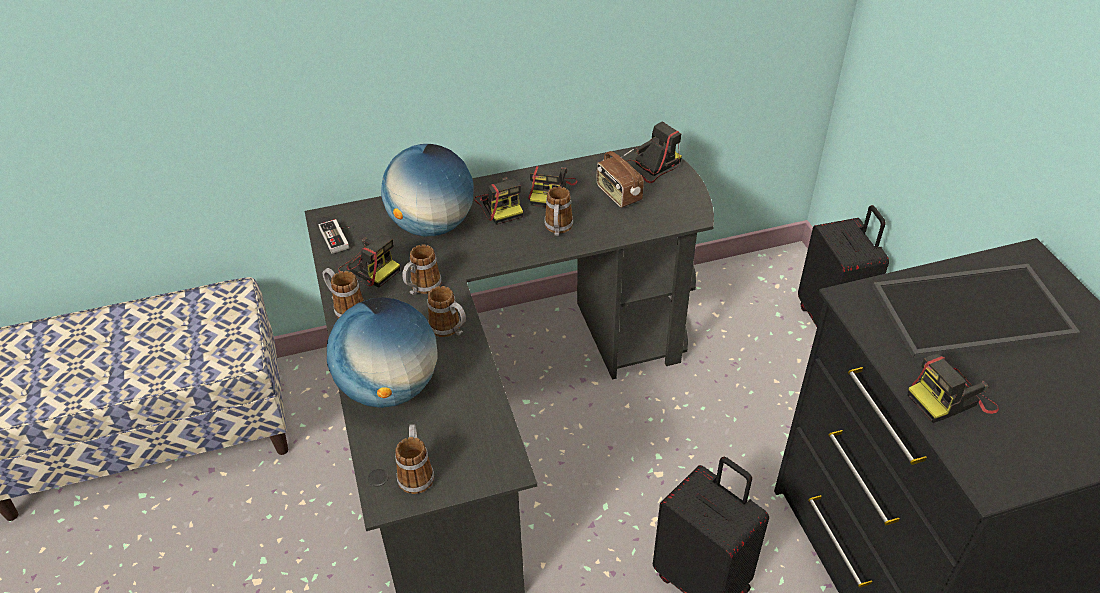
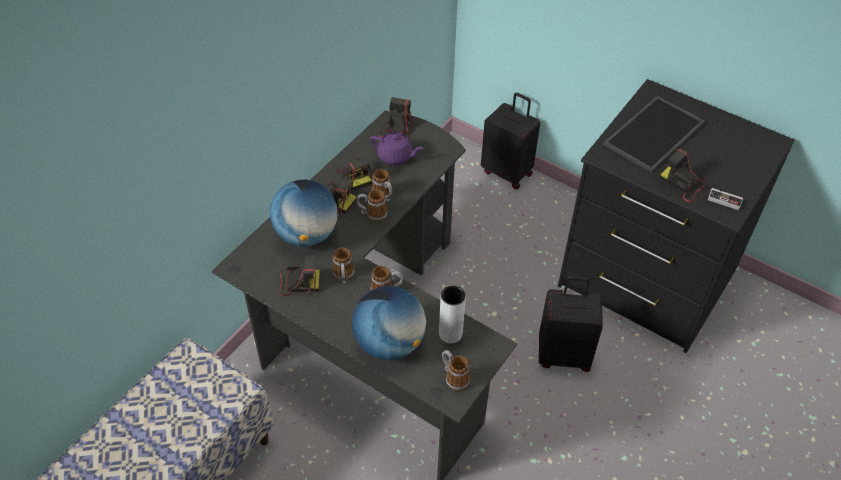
camera: 40 degrees left, 5 degrees up
(338, 237) = (256, 275): game controller -> game controller (725, 198)
(345, 307) = (311, 314): mug -> mug (372, 214)
(468, 420) = (450, 333): none -> grey vase
(618, 194) = (395, 156): radio -> purple teapot
(950, 398) = (682, 184): camera -> camera turned 105 degrees clockwise

